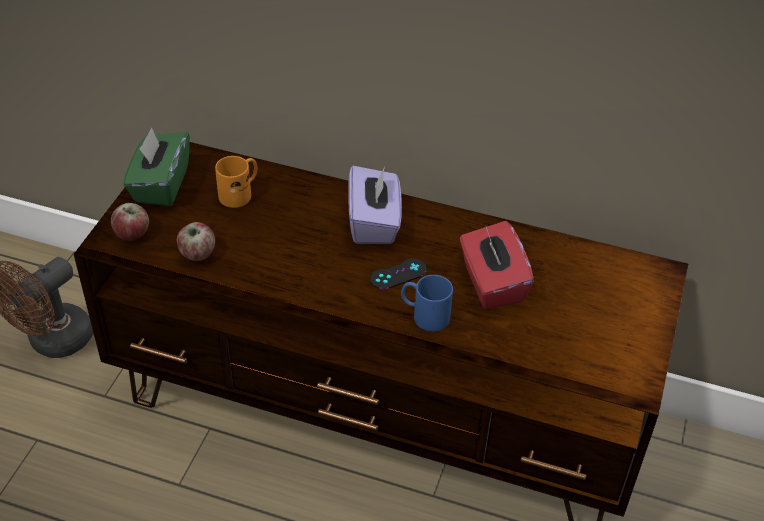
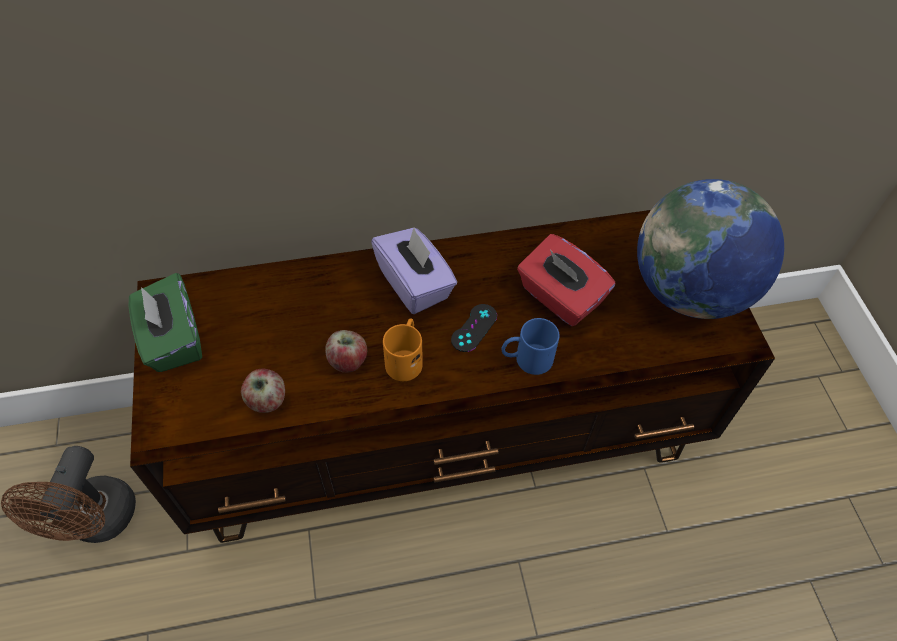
camera: 30 degrees left, 10 degrees up
(133, 234) = (181, 411): apple -> apple (348, 361)
(240, 193) = (263, 311): orange mug -> orange mug (405, 358)
(618, 328) = (689, 291): none -> globe

